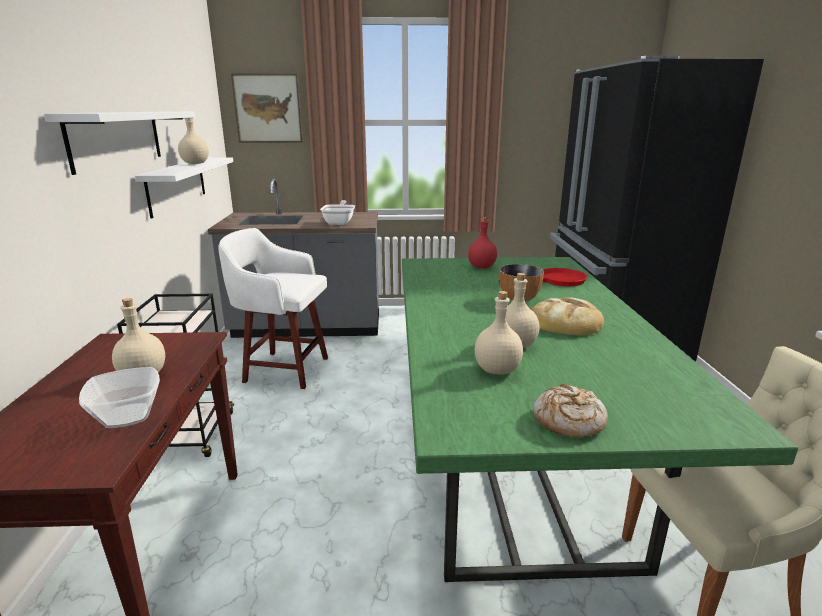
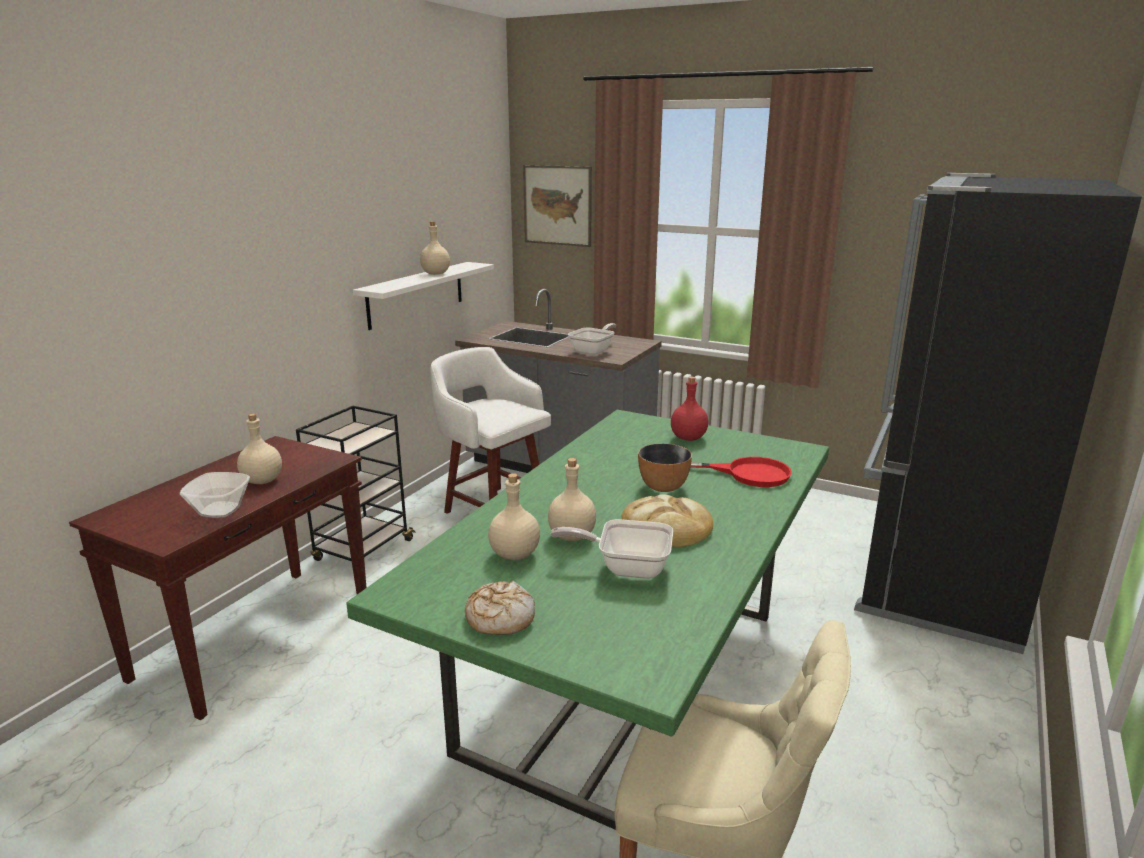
camera: 30 degrees right, 0 degrees up
(117, 138) = (335, 256): white shelf -> none
(587, 355) = (626, 567): none -> frying pan

